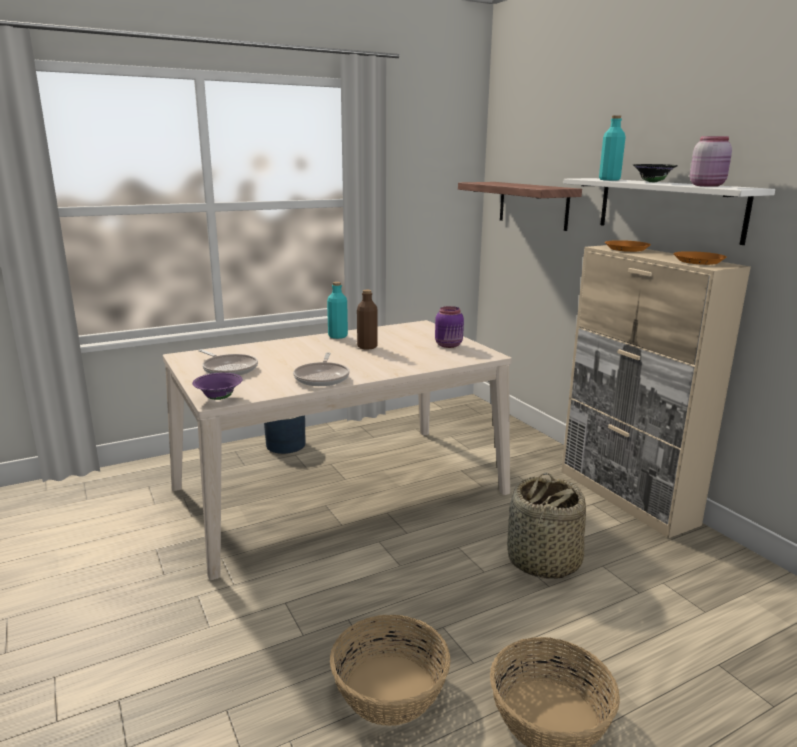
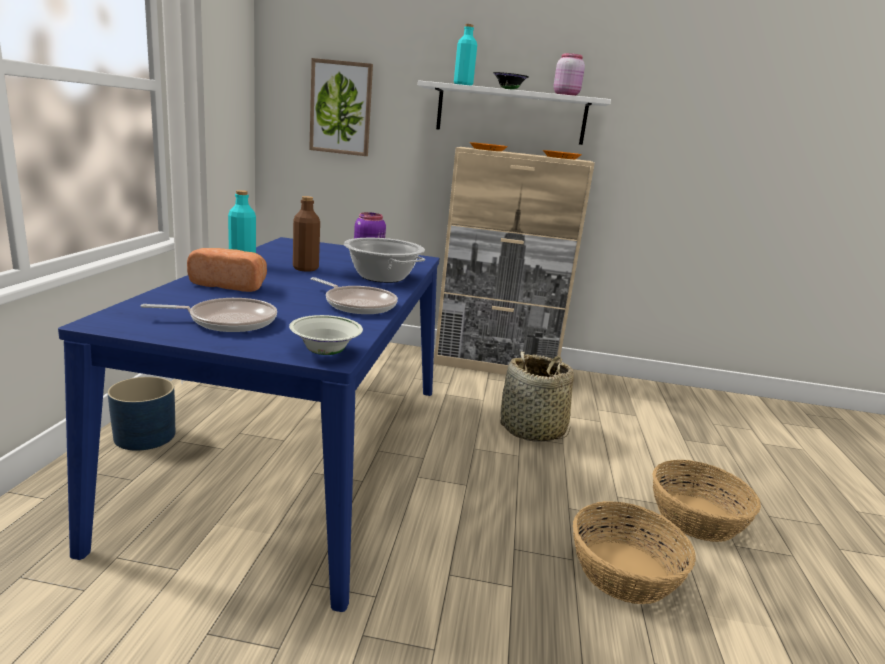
camera: 55 degrees left, 0 degrees up
(219, 398) = (325, 353): purple bowl -> white bowl
(290, 349) = (231, 285): none -> bread
(340, 490) = (300, 452): beige dining table -> blue dining table
(402, 363) = (382, 277): none -> cooking pot
(533, 205) = (341, 108): shelf -> picture

